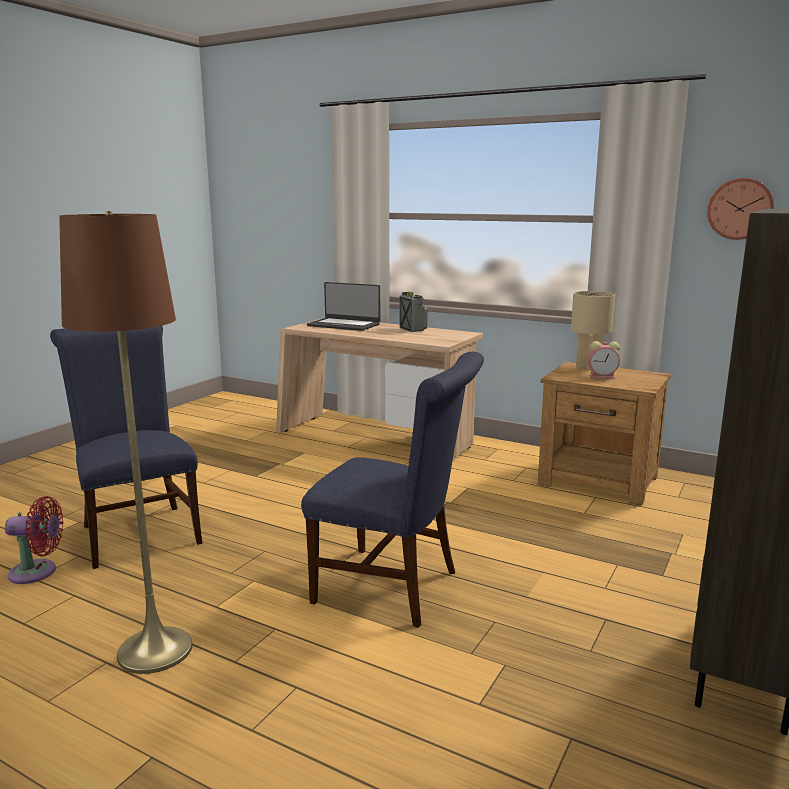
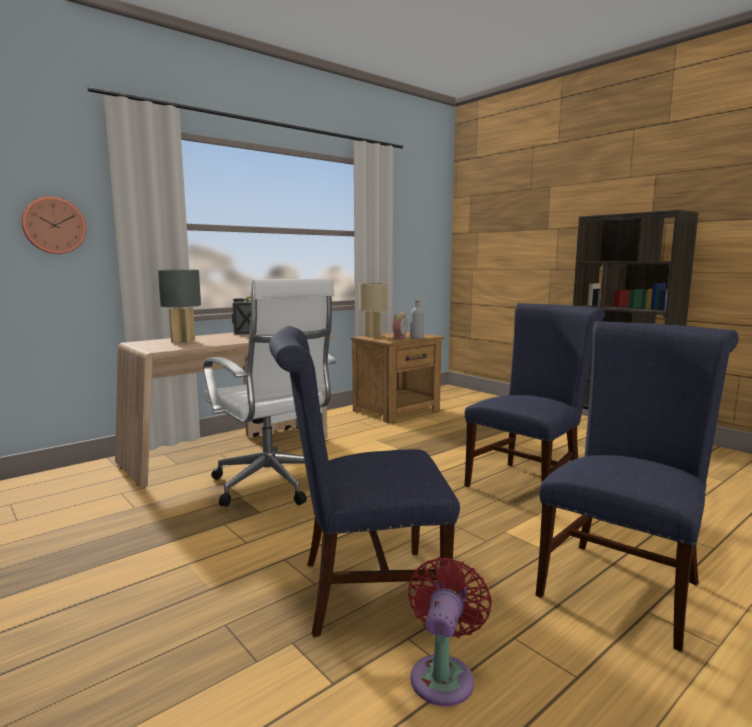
camera: 70 degrees left, 5 degrees down
(155, 650) = (623, 584): brown floor lamp -> blue chair
(307, 469) = (272, 486): none -> white office chair
(344, 325) = (183, 341): laptop -> grey table lamp
(611, 383) = (417, 337): none -> grey bottle
(740, 209) = (412, 228): wall clock -> wall clock (53, 225)

